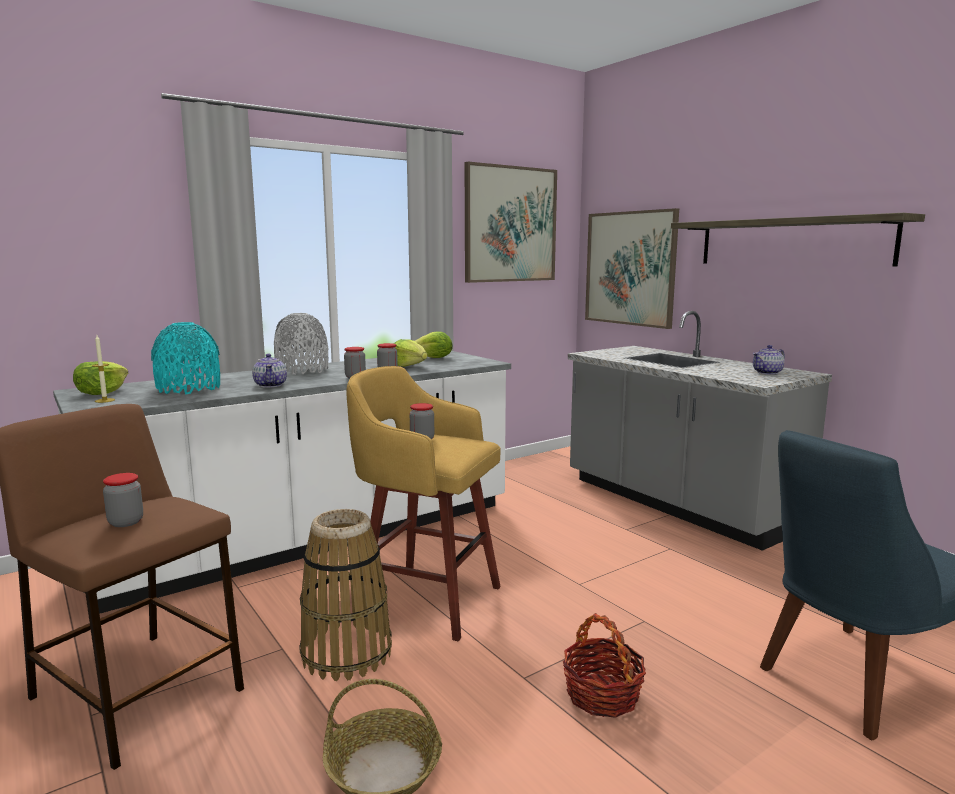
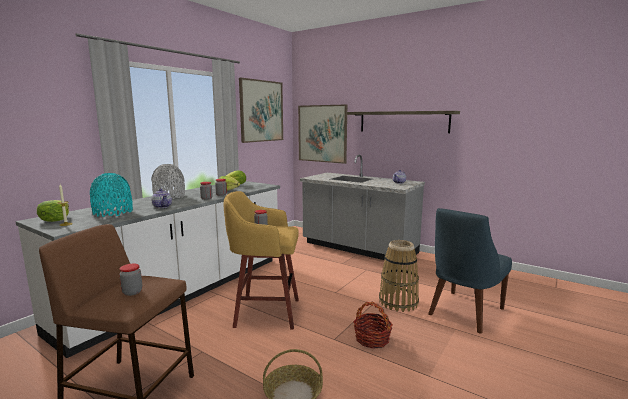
camera: 20 degrees left, 0 degrees up
(347, 653) = (240, 346): basket -> basket (398, 302)

